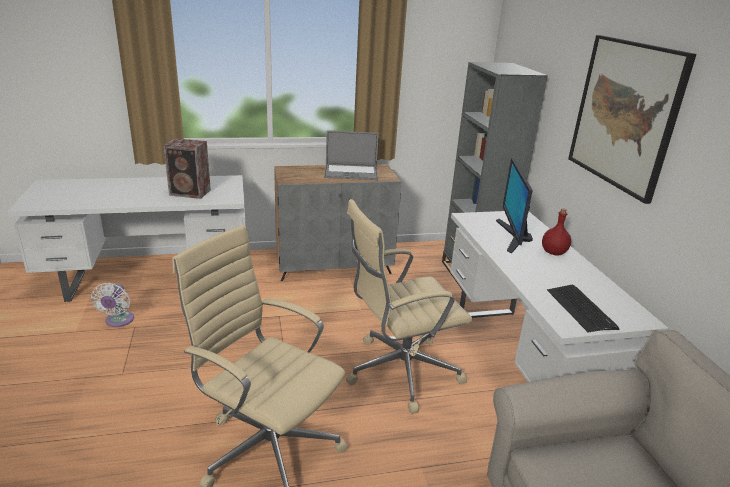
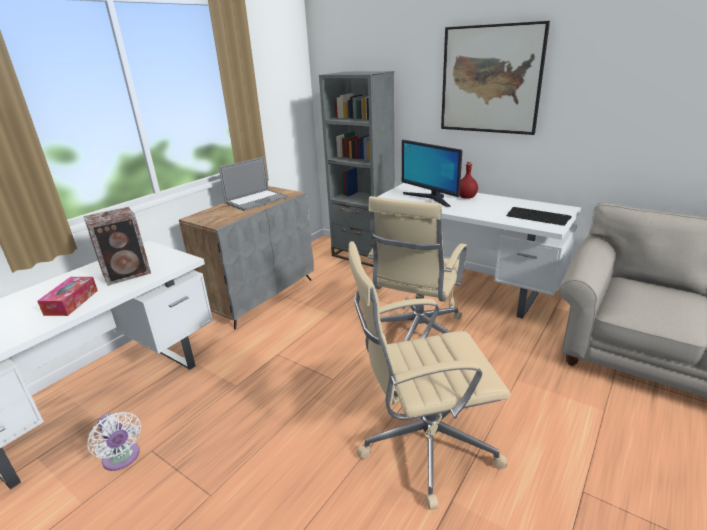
camera: 40 degrees left, 0 degrees up
(138, 197) = (71, 302): none -> tissue box

